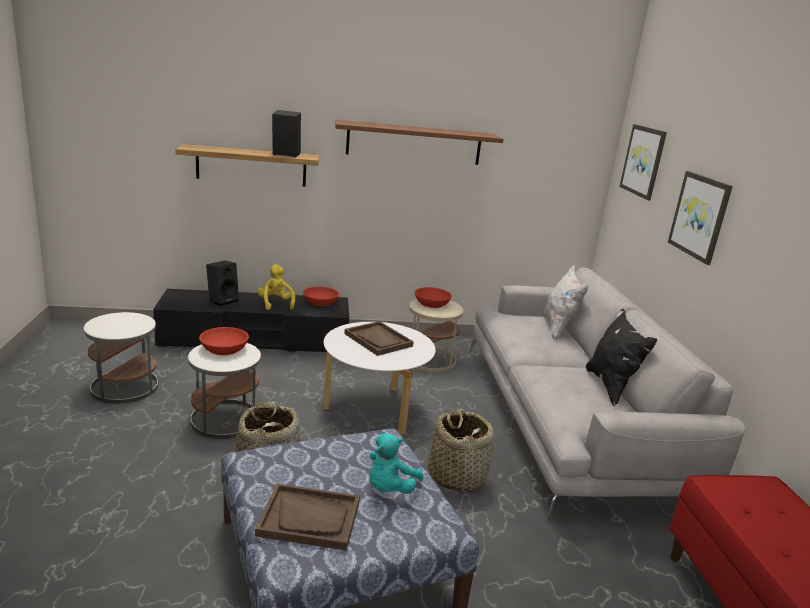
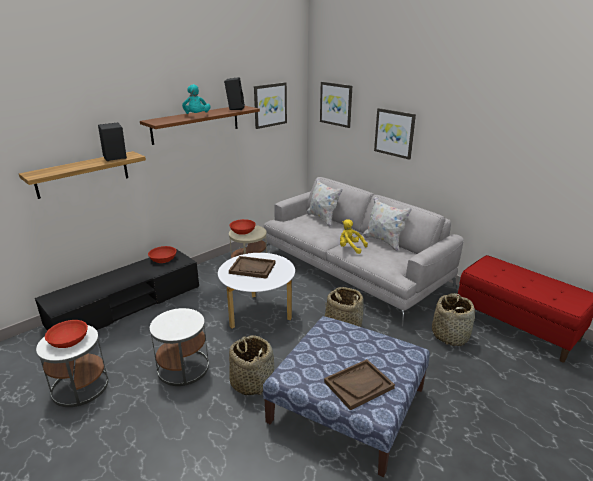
camera: 35 degrees left, 5 degrees up
(223, 300) = (94, 287): black speaker -> black speaker (235, 108)
(224, 348) = (171, 319): red bowl -> red bowl (68, 340)
(275, 304) = (136, 273): yellow plush toy -> yellow plush toy (350, 248)
(389, 489) = (369, 348): turquoise plush toy -> turquoise plush toy (197, 116)
(542, 144) = (270, 105): none -> picture
(610, 386) = (384, 242): black pillow -> white pillow
(613, 576) = (450, 335): none -> basket

